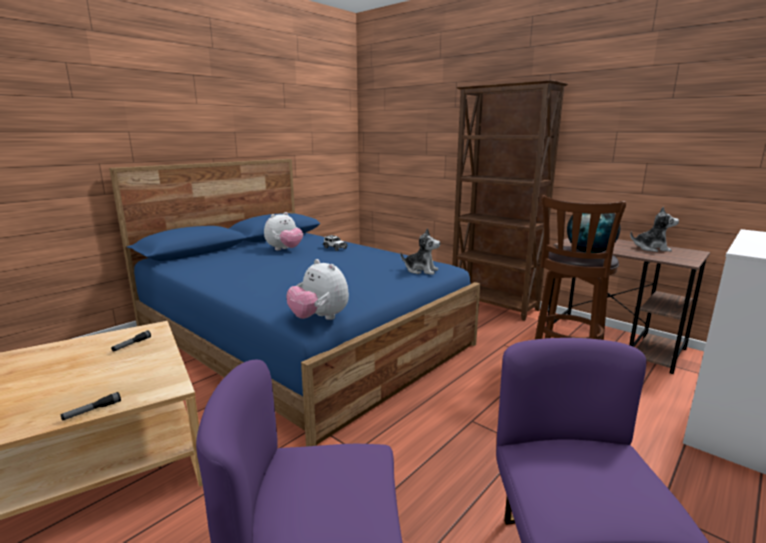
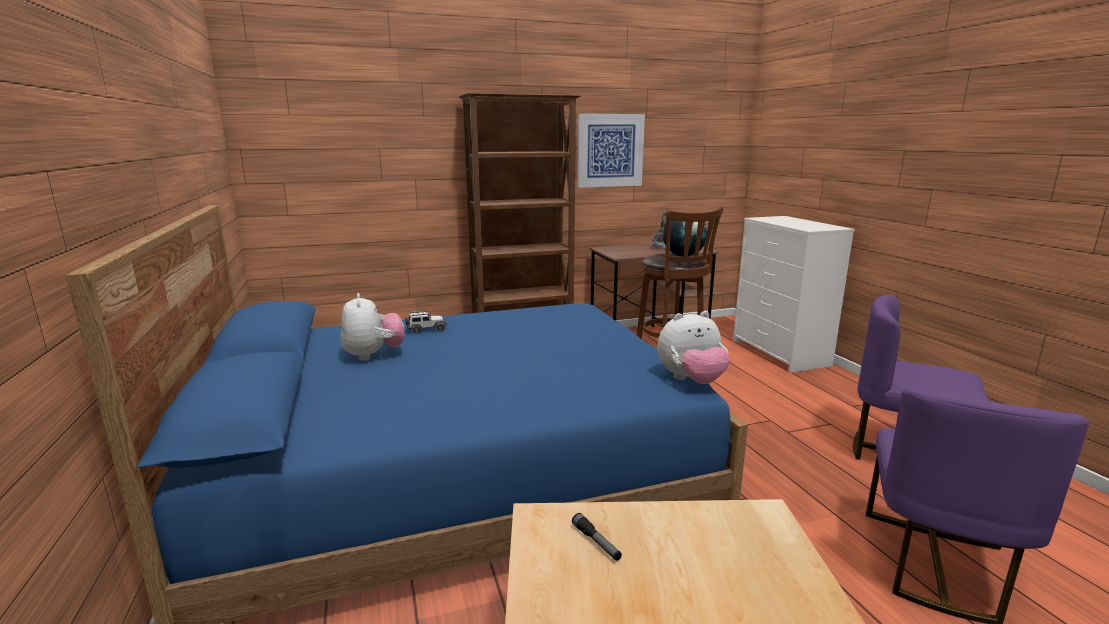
camera: 60 degrees left, 0 degrees up
(92, 411) = (815, 582): flashlight -> none
(421, 270) = (584, 315): plush toy -> none
(616, 135) = (610, 150): none -> picture

